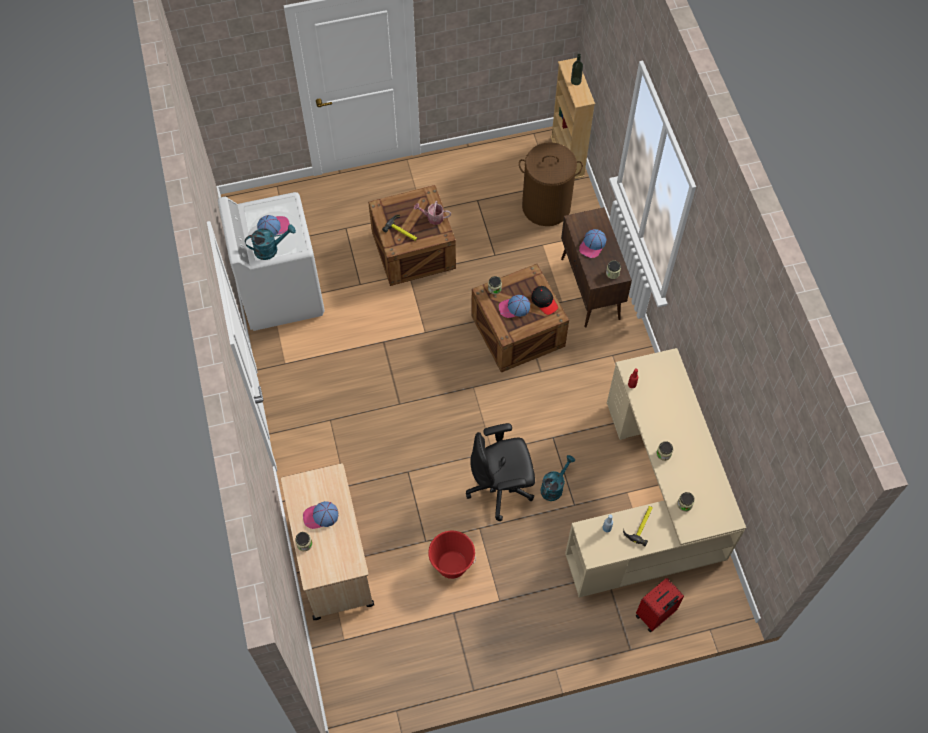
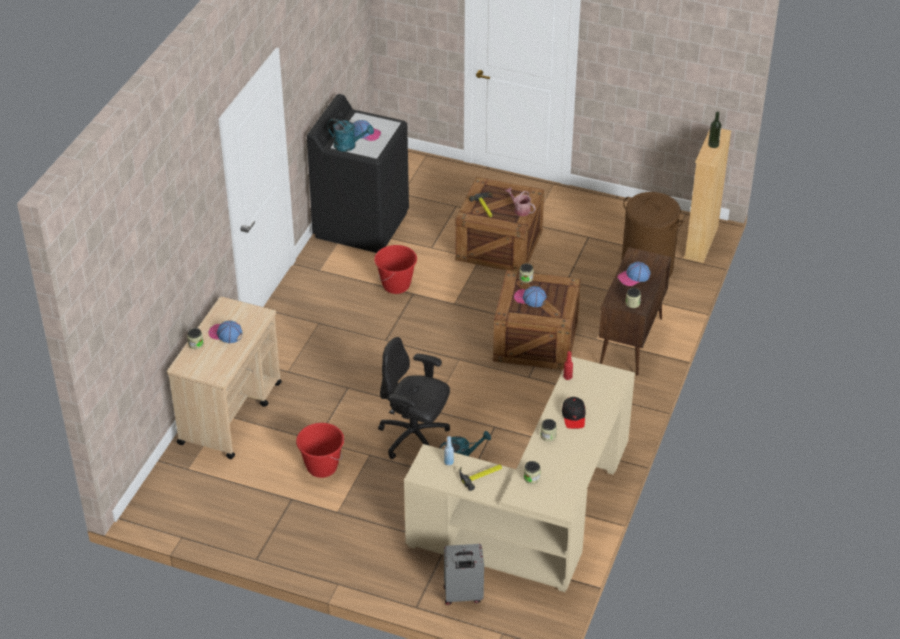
camera: 35 degrees right, 20 degrees down
(281, 293) = (361, 224): white washing machine -> black washing machine
(363, 341) = (396, 285): none -> red bucket
(544, 301) = (561, 306): black cap -> black cap (574, 416)
(655, 615) = (463, 596): red suitcase -> grey suitcase

